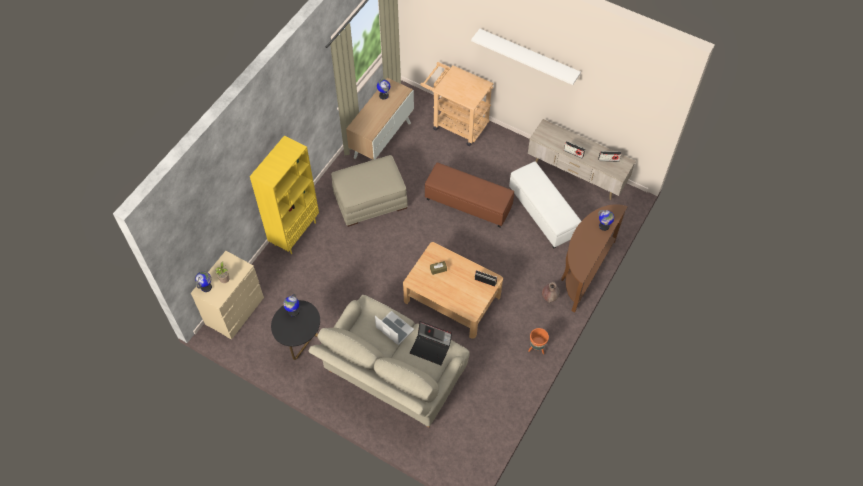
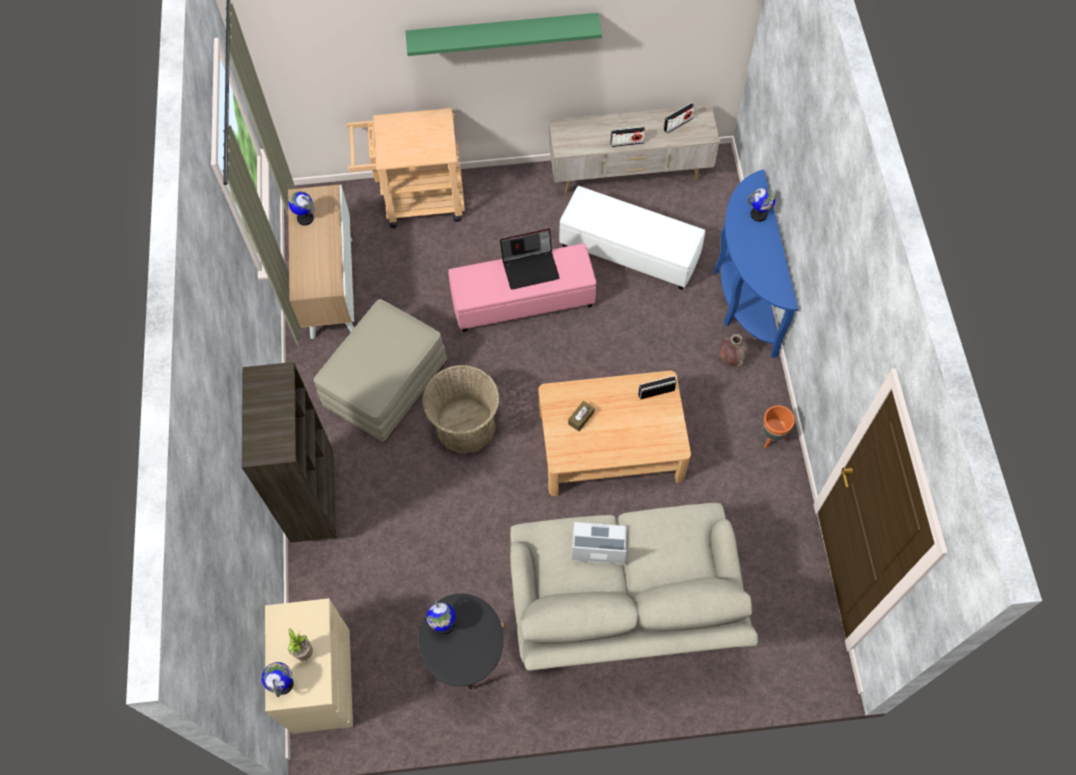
camera: 35 degrees left, 5 degrees up
(295, 233) = (315, 503): yellow bookcase -> brown bookcase
(390, 243) = (465, 426): none -> basket
(431, 348) = (671, 535): laptop -> laptop (531, 267)
(468, 202) = (523, 299): brown ottoman -> pink ottoman
(528, 56) = (502, 33): white shelf -> green shelf
(583, 270) = (742, 294): brown console table -> blue console table

